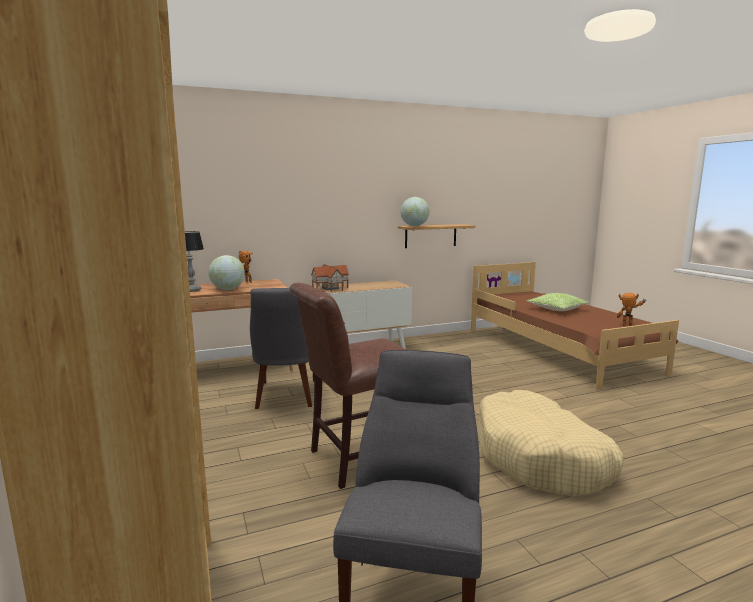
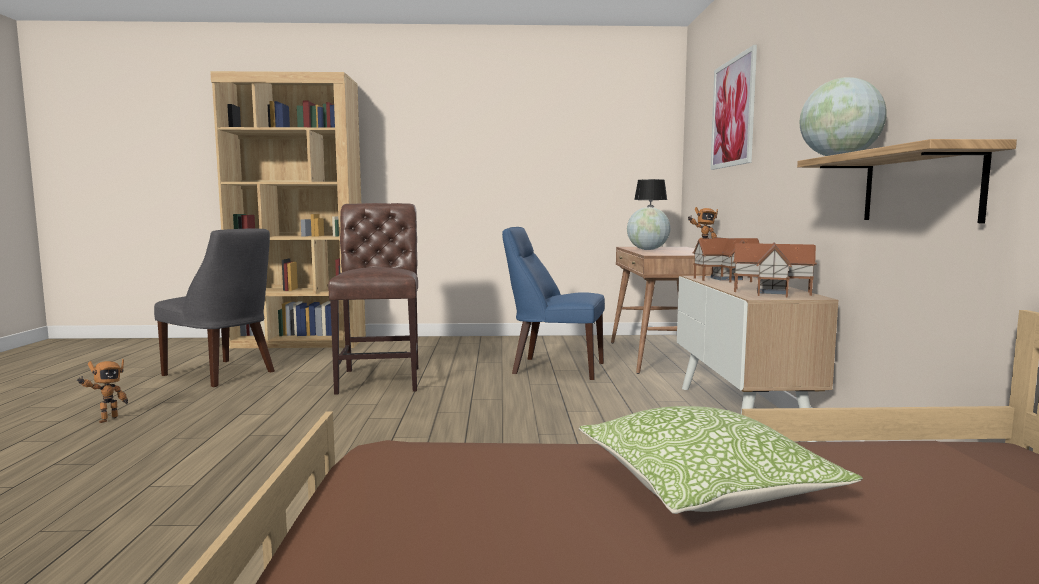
camera: 110 degrees right, 5 degrees down
(257, 185) = (733, 113): none -> picture
(286, 395) = (554, 368): grey chair -> blue chair
(381, 284) = (770, 292): none -> toy house
(541, 458) = (248, 439): beige dog bed -> none
(628, 325) = (357, 527): toy robot -> toy robot (106, 419)

